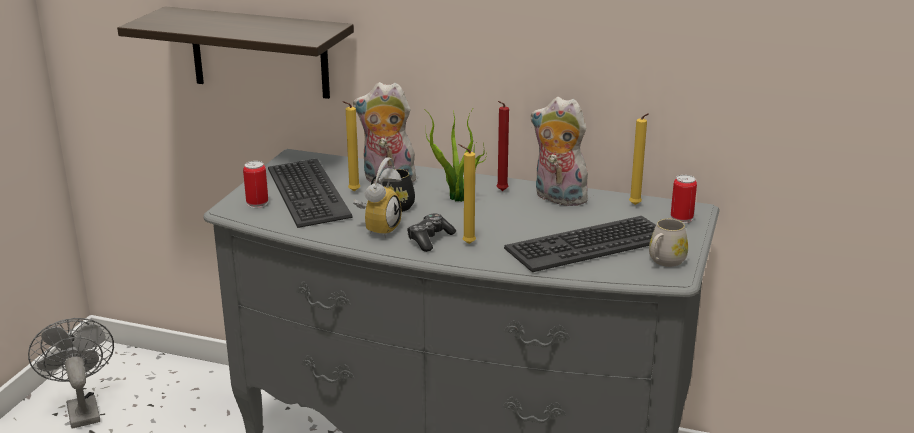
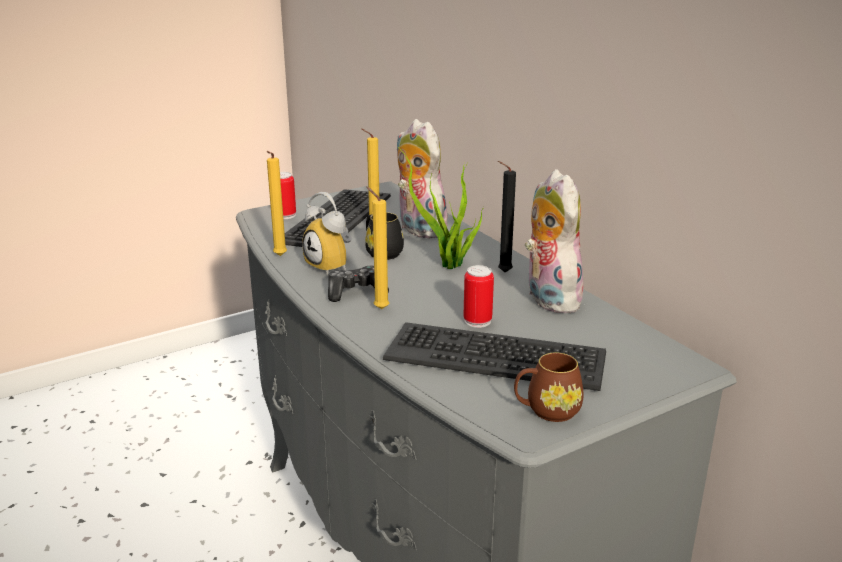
camera: 40 degrees right, 0 degrees up
(81, 409) = (233, 364): grey fan -> none
(259, 53) = (383, 80): shelf -> none
(378, 228) = (333, 266): alarm clock -> alarm clock turned 75 degrees clockwise
(501, 191) = (502, 272): red candle -> black candle
(636, 205) = (624, 337): yellow candle -> yellow candle (279, 256)
(664, 261) = (546, 410): white mug -> brown mug
(681, 218) = (656, 371): can -> can (477, 321)

